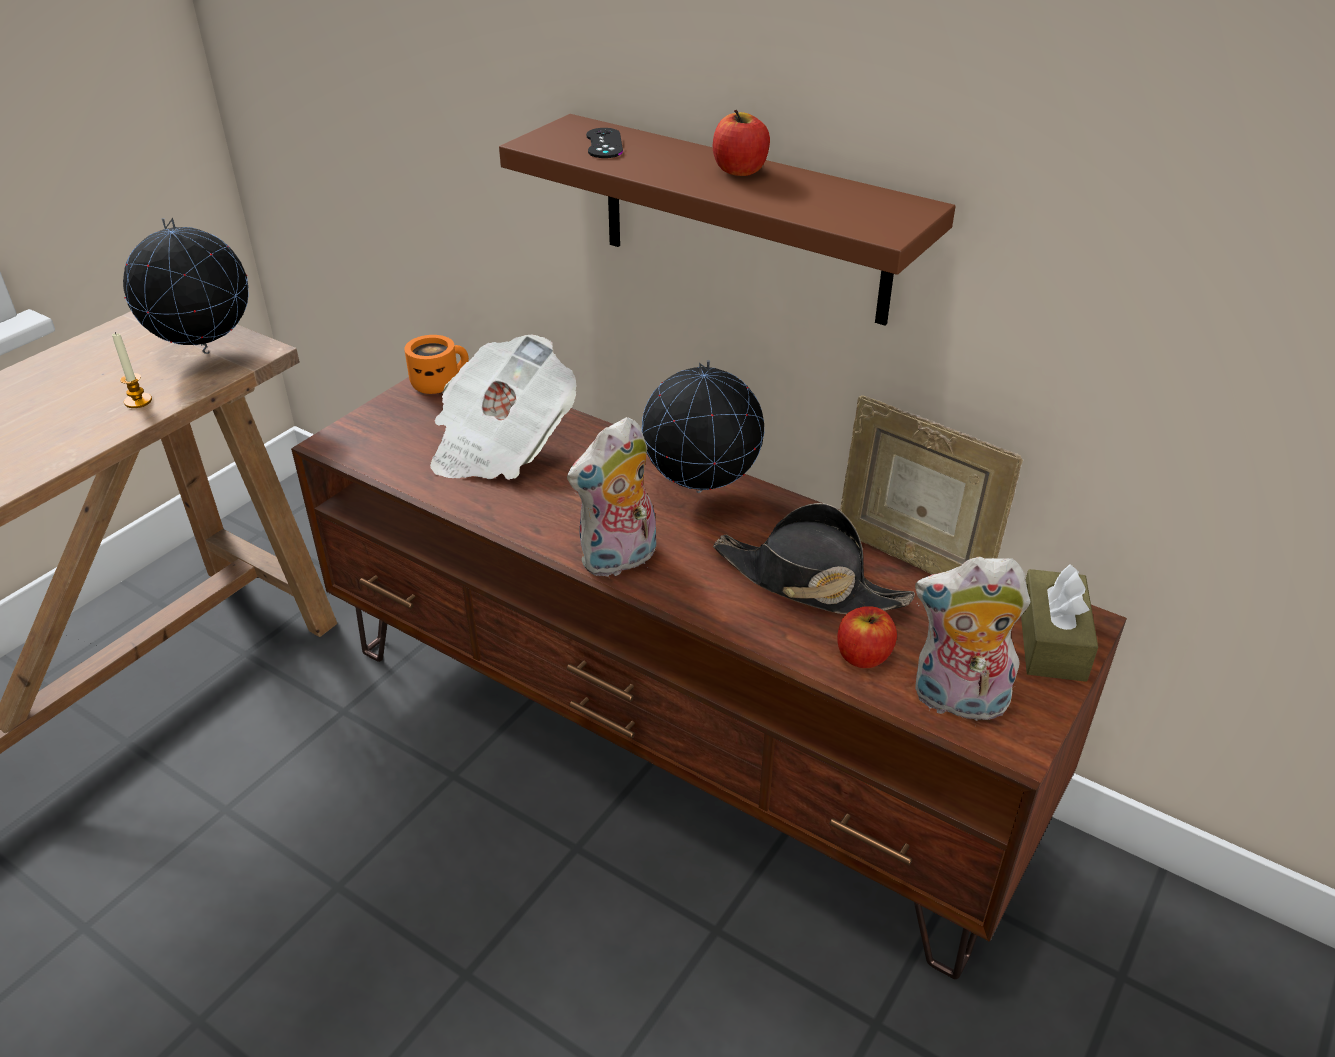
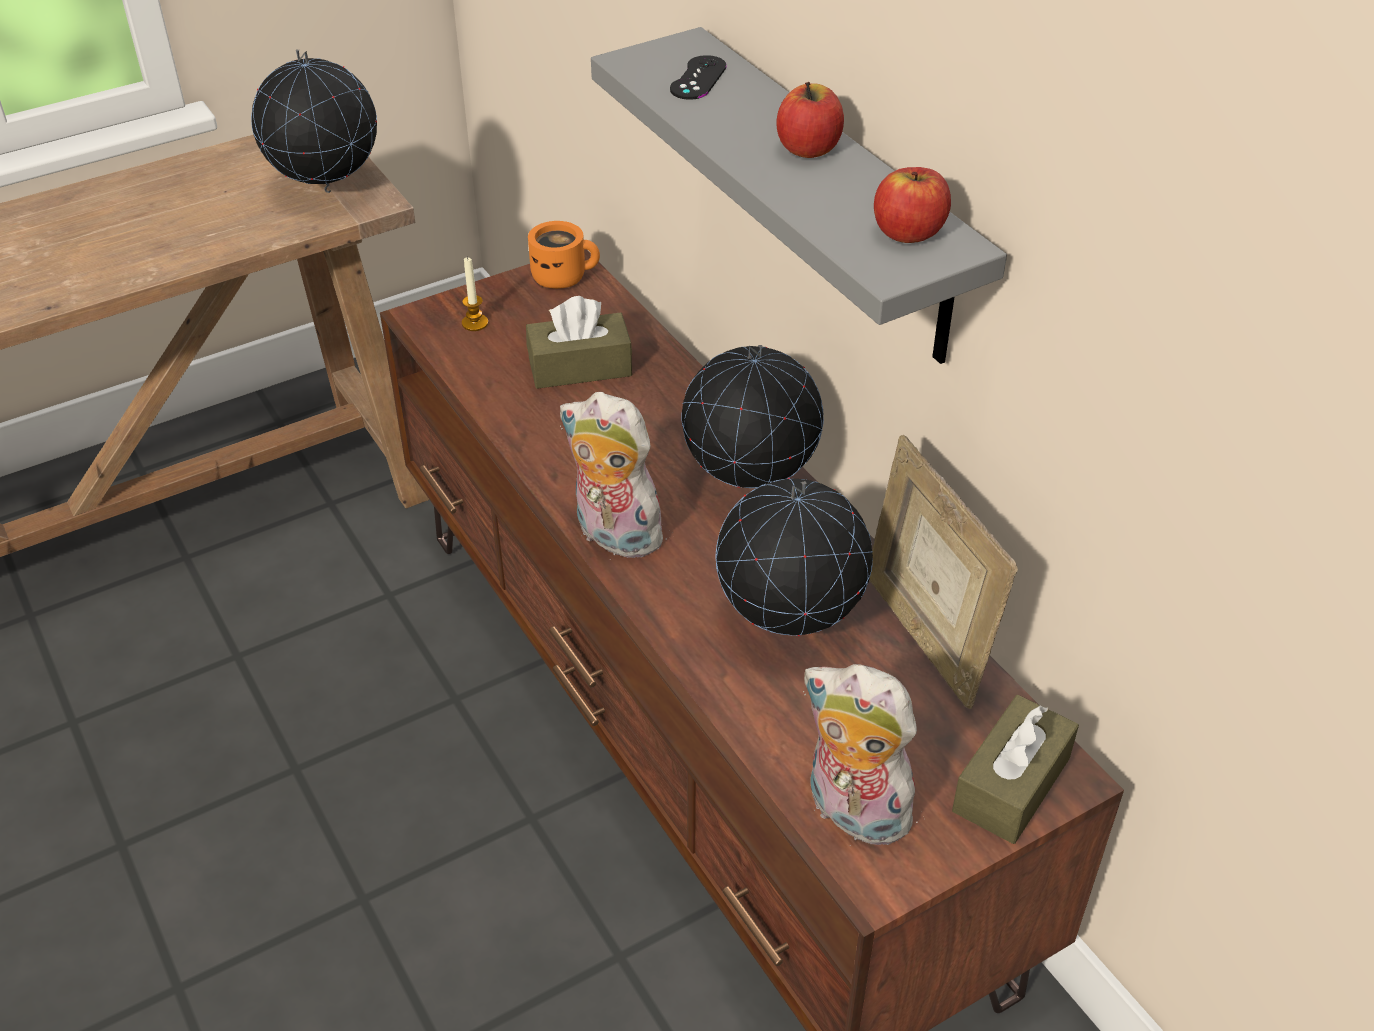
camera: 25 degrees right, 5 degrees up
(138, 401) = (238, 231): candle -> candle (475, 323)
(500, 445) = (580, 367): newspaper -> brown tissue box
(619, 560) = (612, 536): plush toy -> plush toy turned 45 degrees clockwise
(743, 220) = (833, 198): brown shelf -> grey shelf
(808, 582) = (789, 625): black hat -> globe
(863, 656) = (789, 726): apple -> apple (908, 232)

